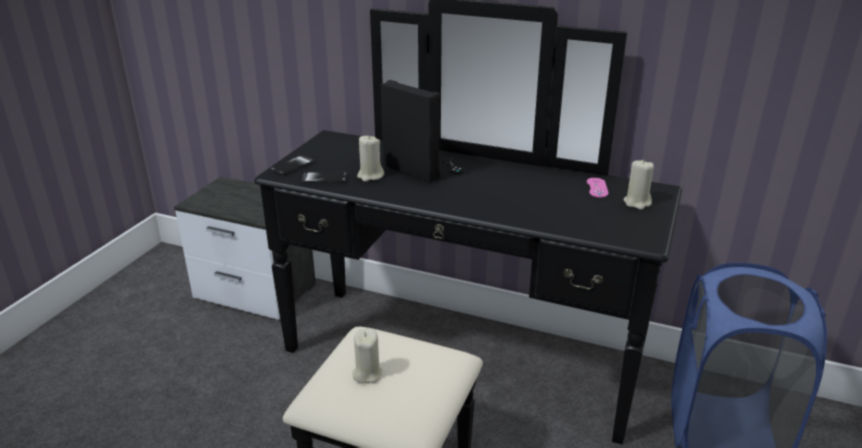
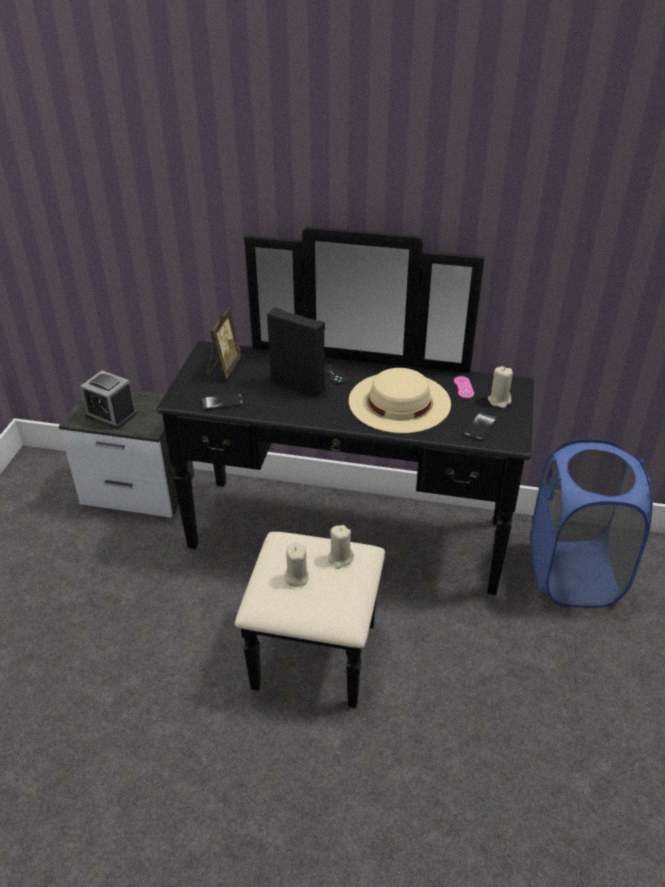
camera: 10 degrees left, 10 degrees up
(229, 202) = (111, 414): none -> alarm clock
(292, 166) = (187, 390): phone -> phone (480, 427)
(338, 152) = (223, 368): none -> picture frame
(370, 176) = (263, 394): beige candle -> beige candle (340, 558)
(519, 194) = (399, 402): none -> beige hat

